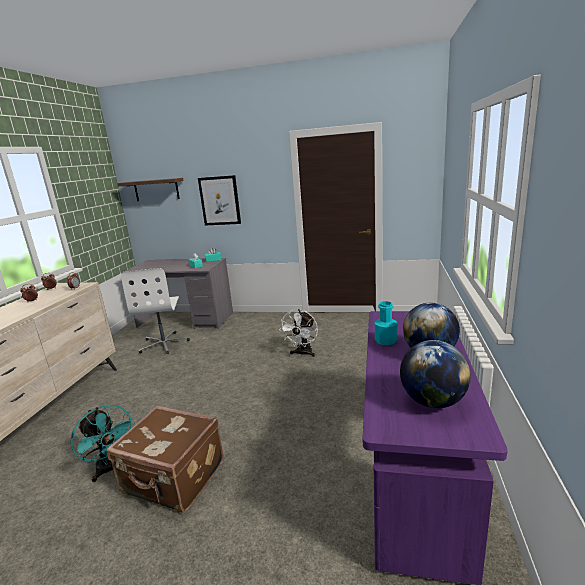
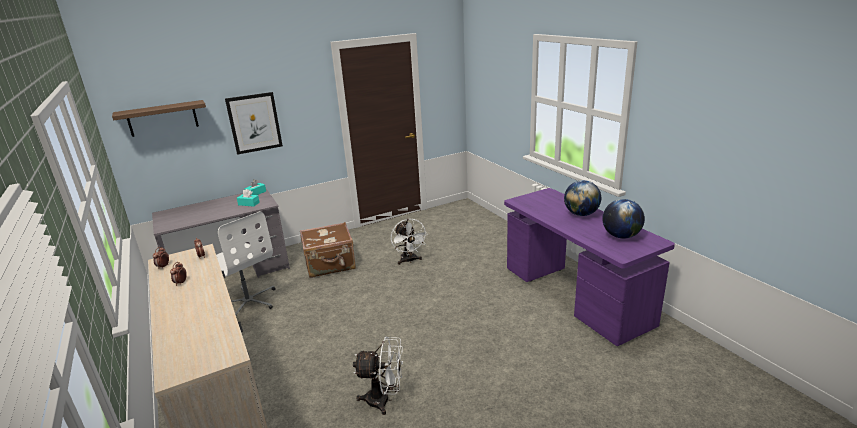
camera: 40 degrees left, 5 degrees up
(111, 469) = (384, 400): turquoise fan -> white fan
(173, 479) = (445, 377): brown suitcase -> brown suitcase (330, 265)
(385, 341) = (547, 215): turquoise bottle -> none

